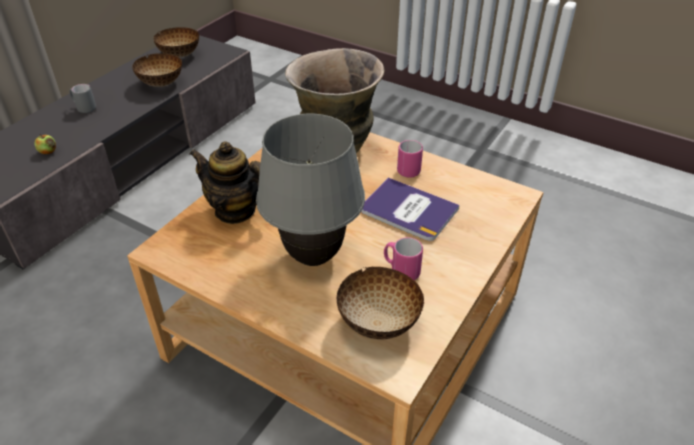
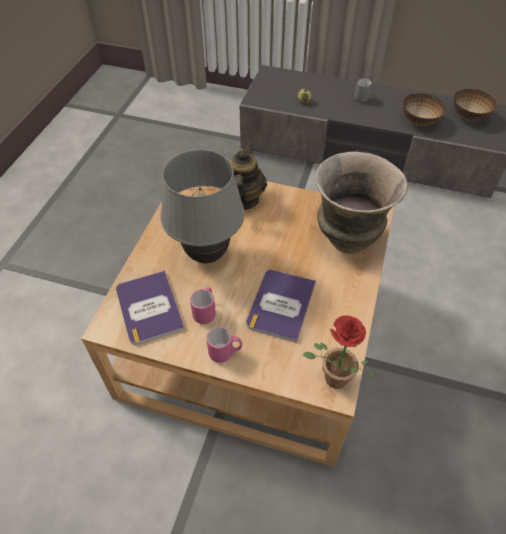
camera: 75 degrees right, 10 degrees up
(379, 323) = (149, 308): bowl -> book
(409, 168) = (340, 296): pink mug -> pink mug (225, 352)
(506, 196) = (332, 380): none -> potted plant

